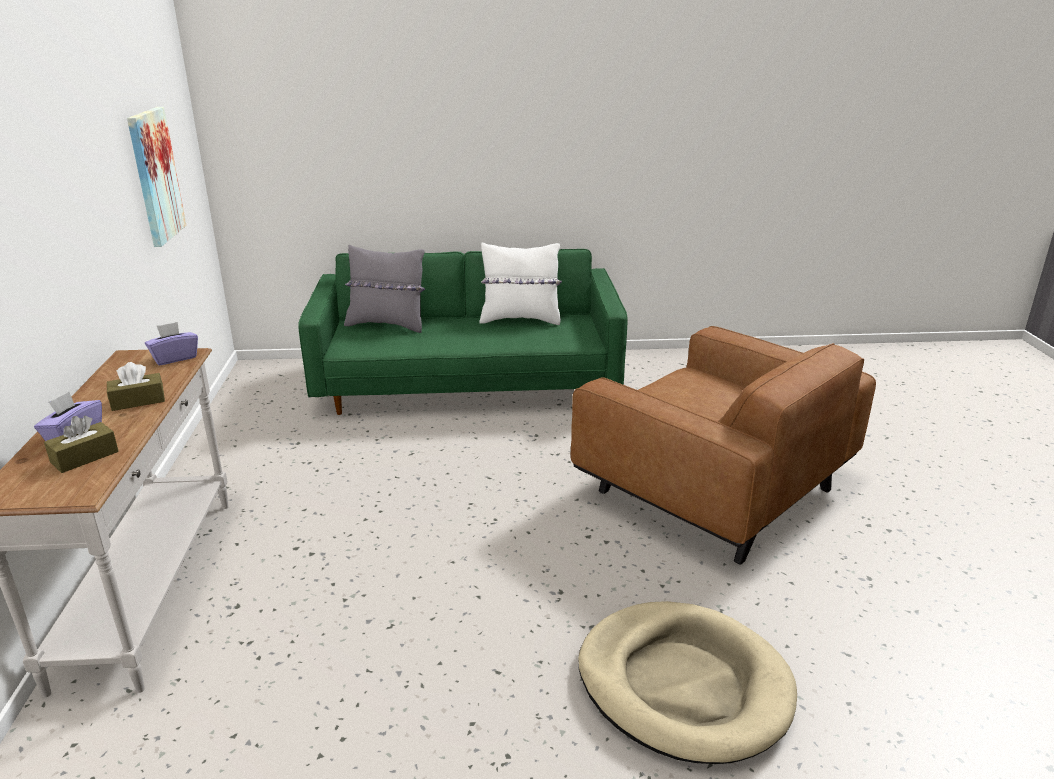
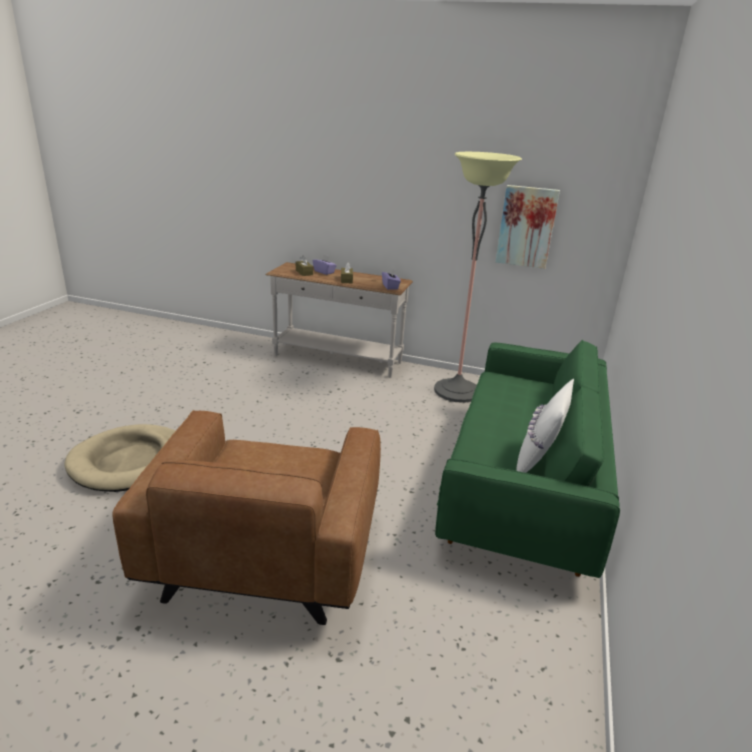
camera: 110 degrees right, 0 degrees up
(260, 442) = (457, 391): none -> floor lamp
(387, 325) = (541, 399): grey pillow -> none
(713, 490) = (265, 554): brown armchair -> brown armchair turned 60 degrees counterclockwise

